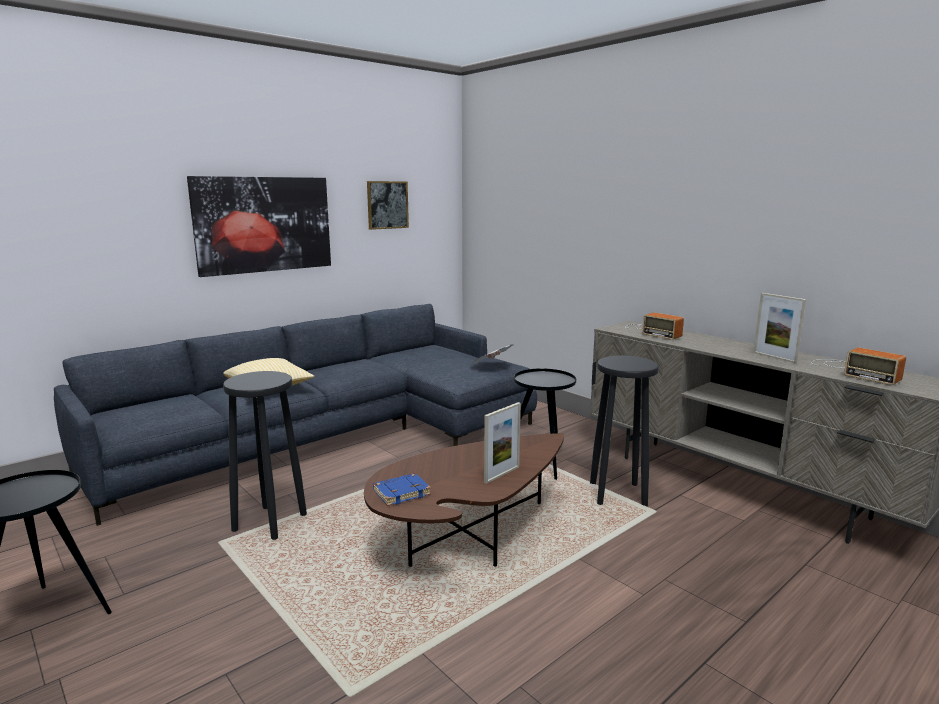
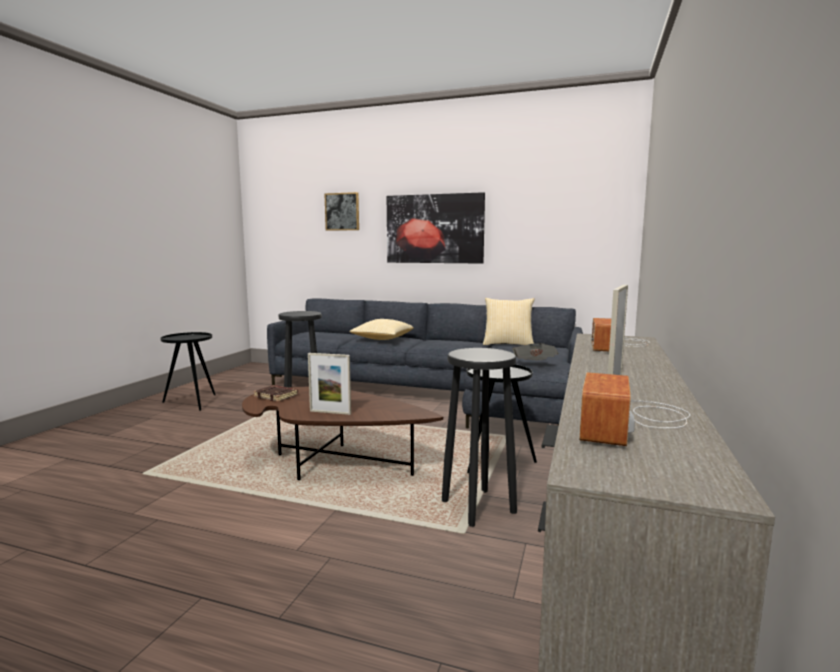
camera: 60 degrees right, 5 degrees down
(387, 205) = (546, 214): picture -> picture (342, 211)
(391, 354) = (508, 344): none -> pillow
(401, 492) = (276, 396): blue book -> brown book

